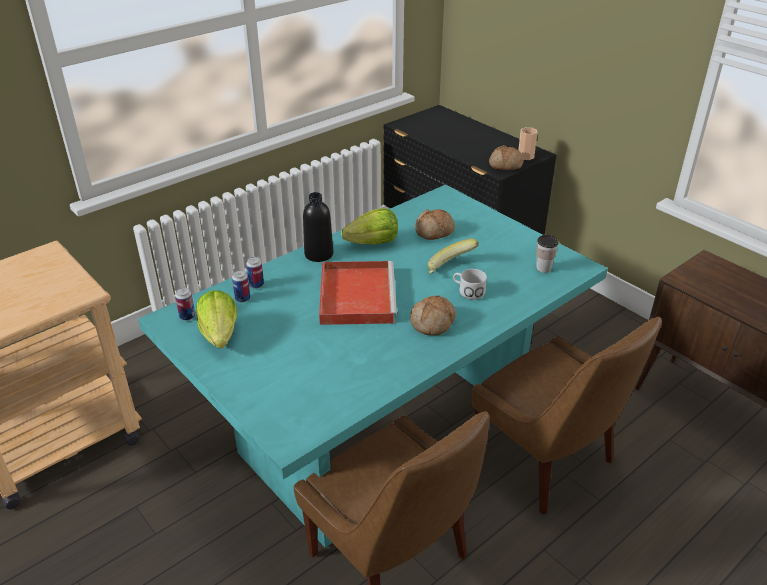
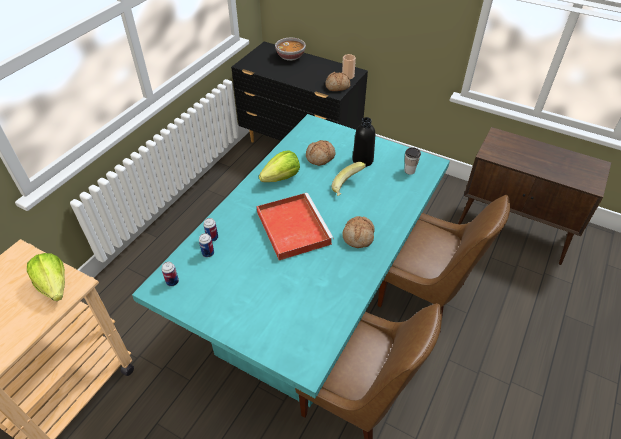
camera: 20 degrees left, 10 degrees up
(220, 335) = (207, 291): lettuce -> lettuce (54, 286)
(319, 254) = (246, 198): black bottle -> black bottle (362, 160)
(463, 125) = (291, 57): none -> bowl
(468, 291) = (369, 203): white mug -> none

